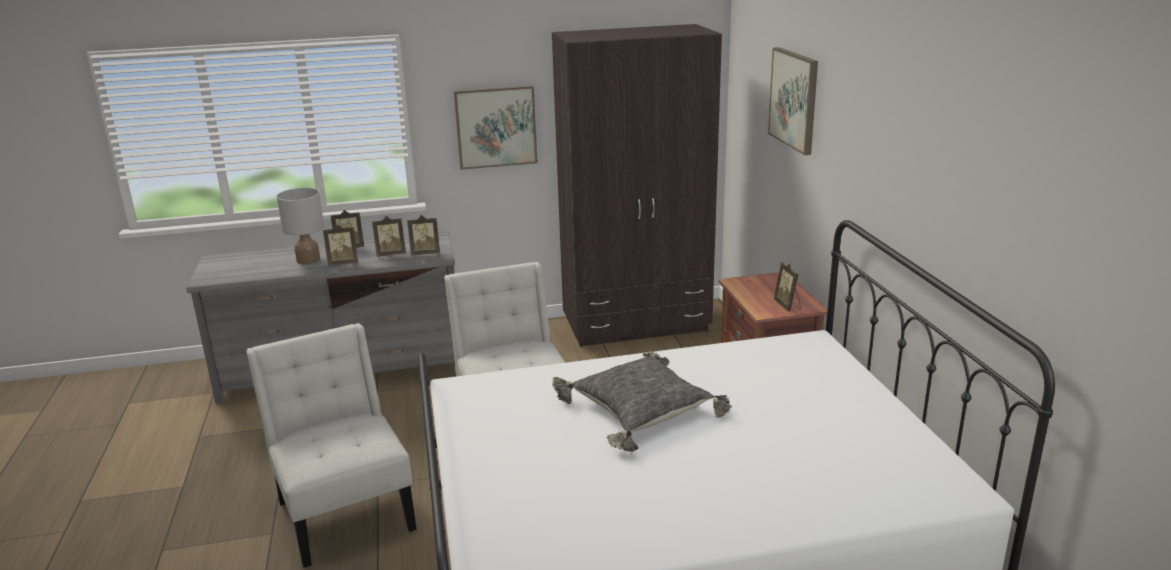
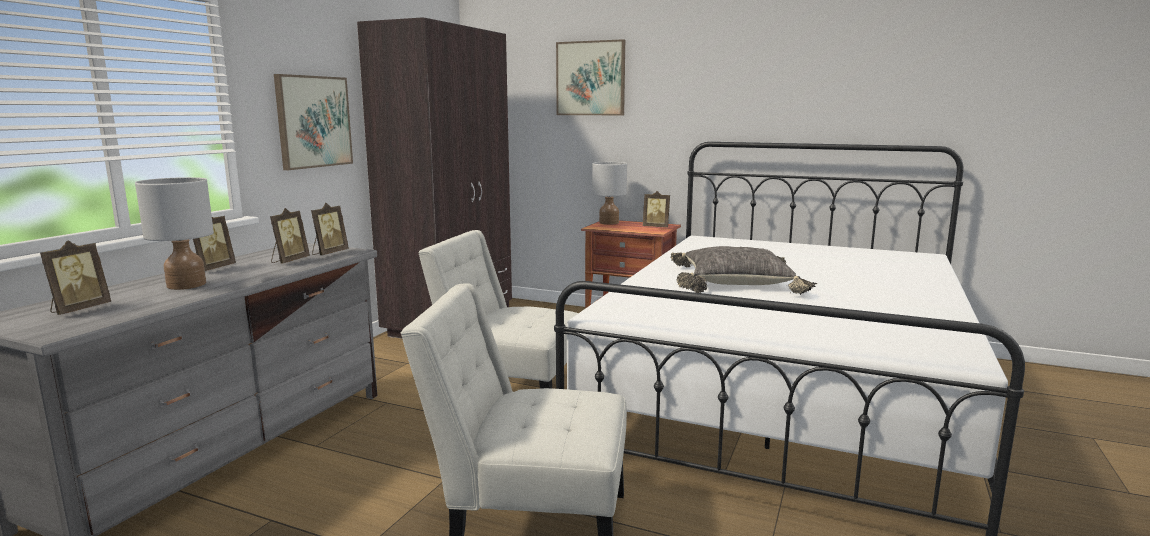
camera: 55 degrees left, 10 degrees down
(343, 263) = (250, 276): picture frame -> picture frame (79, 309)
(768, 280) = (609, 223): none -> grey table lamp

